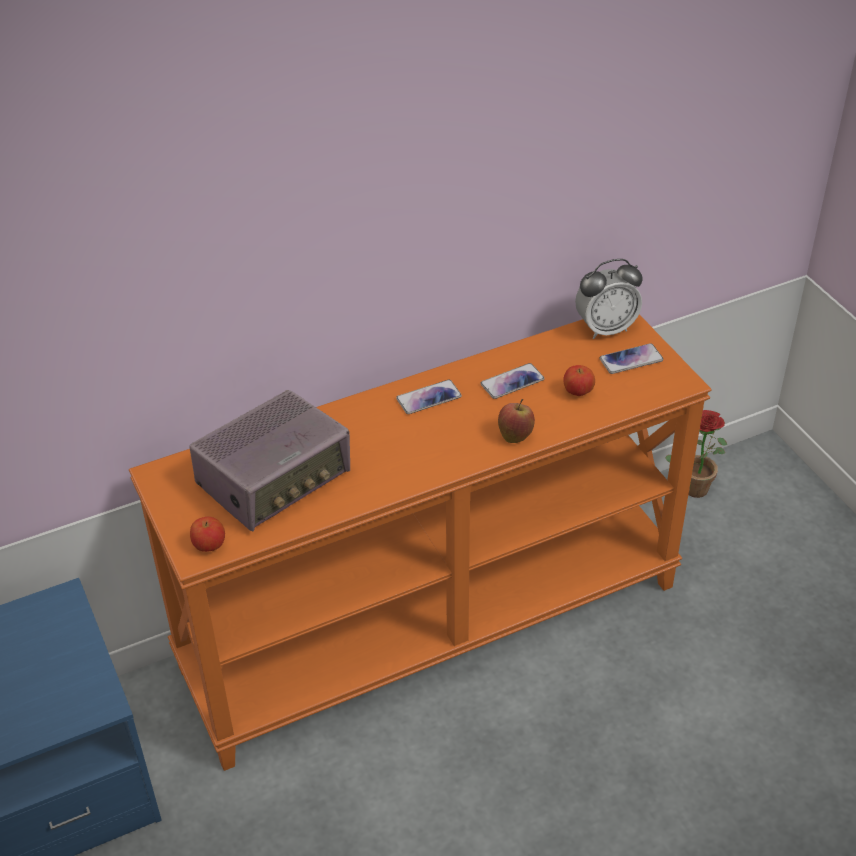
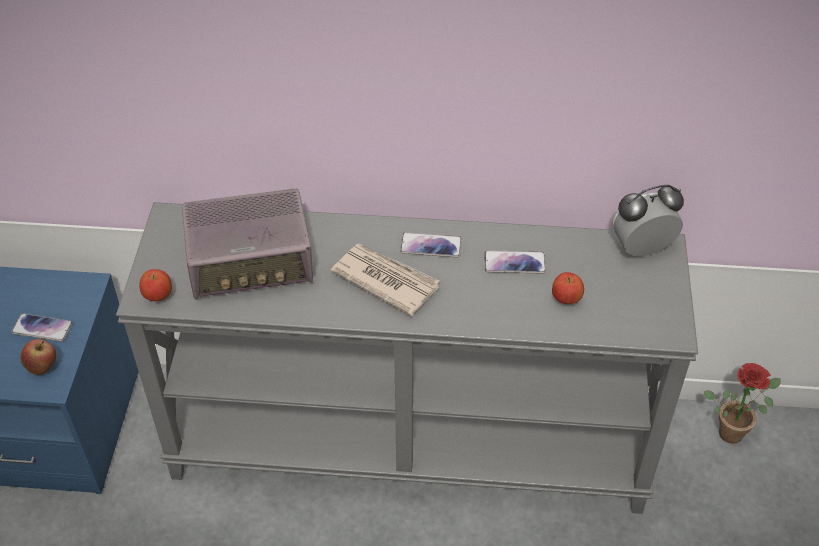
camera: 30 degrees right, 5 degrees up
(412, 442) = (385, 280): none -> newspaper
(431, 623) = (411, 440): orange console table -> grey console table
(515, 435) = (477, 314): apple -> apple (43, 367)
(605, 328) = (641, 249): alarm clock -> alarm clock turned 150 degrees clockwise
(631, 360) = (641, 289): phone -> phone (42, 328)

